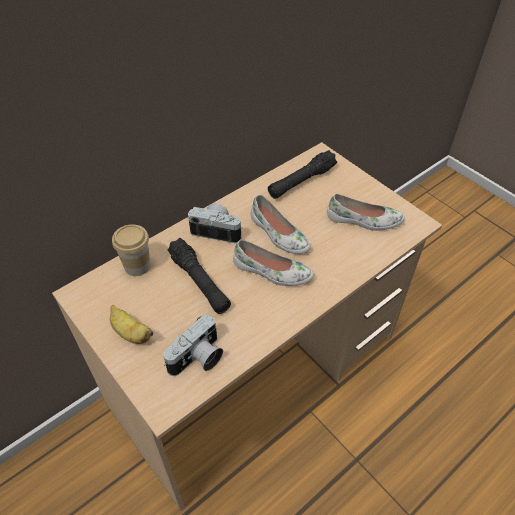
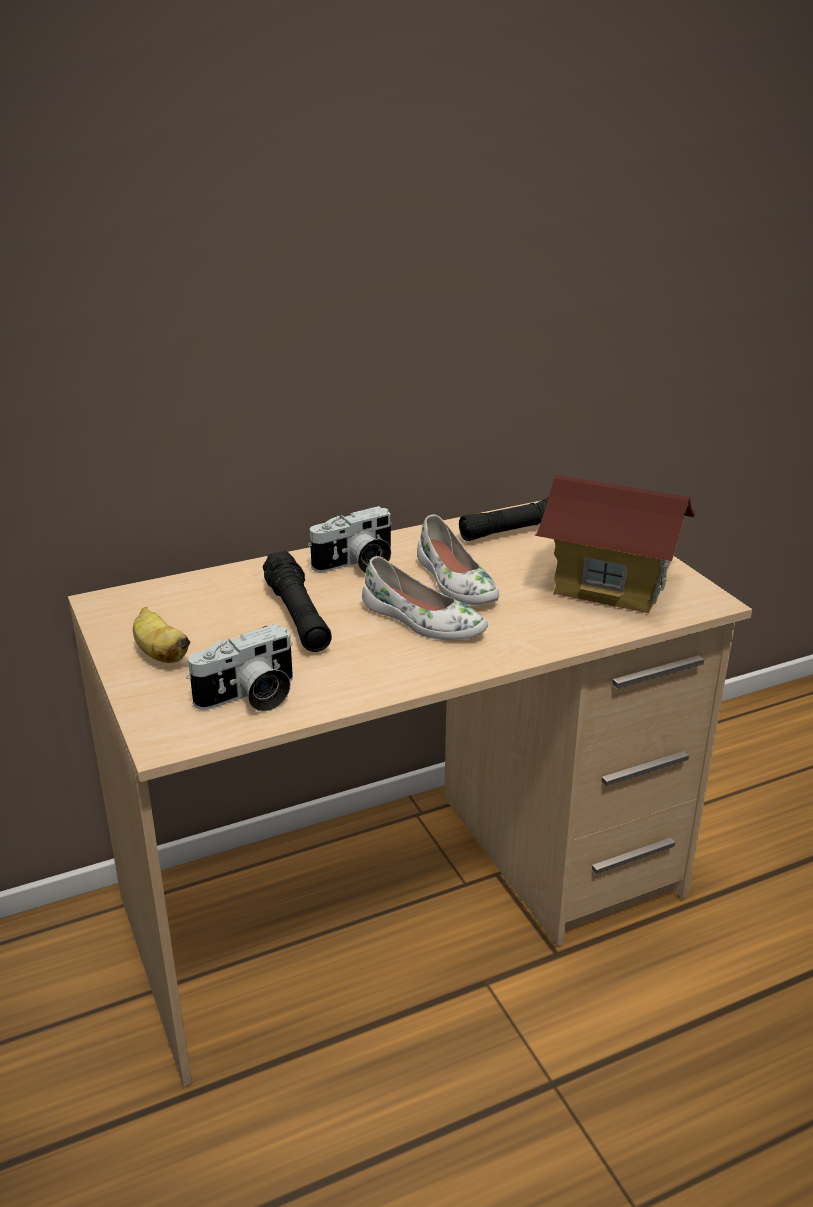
camera: 15 degrees right, 20 degrees down
(137, 266) = (210, 586): cup -> none
(217, 230) = (357, 565): camera -> camera turned 120 degrees clockwise
(364, 220) = (610, 585): white shoe -> toy house

